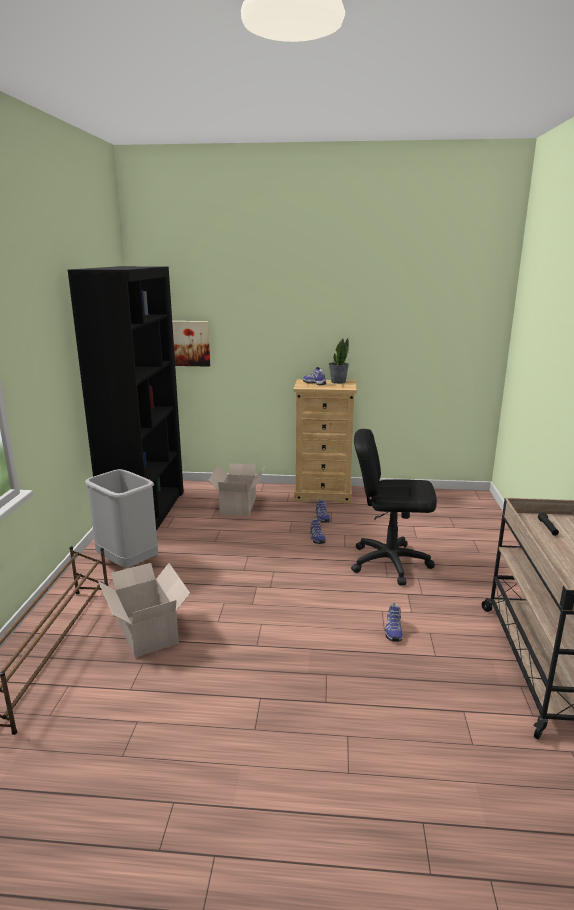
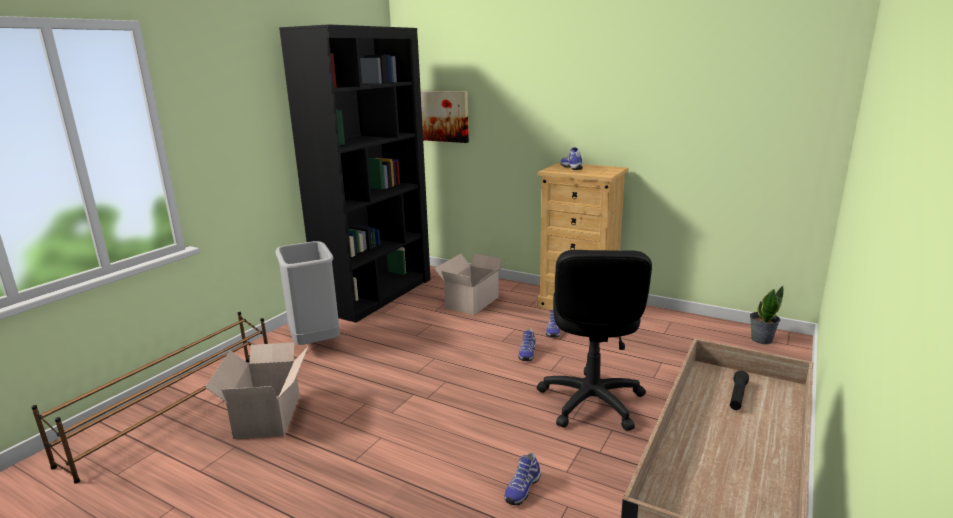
camera: 25 degrees right, 0 degrees up
(338, 382) = (603, 168): potted plant -> potted plant (761, 339)
(389, 562) = (591, 401): black office chair -> black office chair turned 120 degrees counterclockwise

